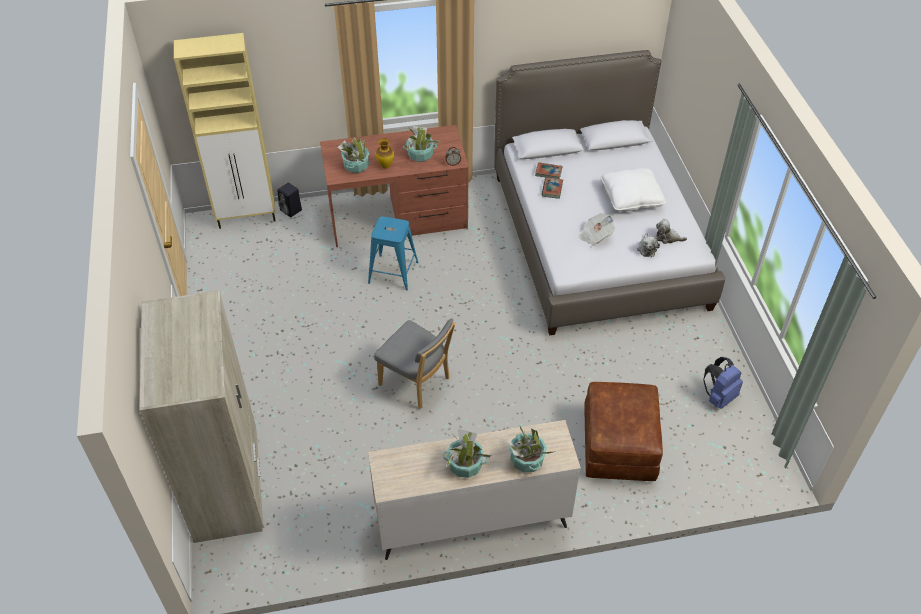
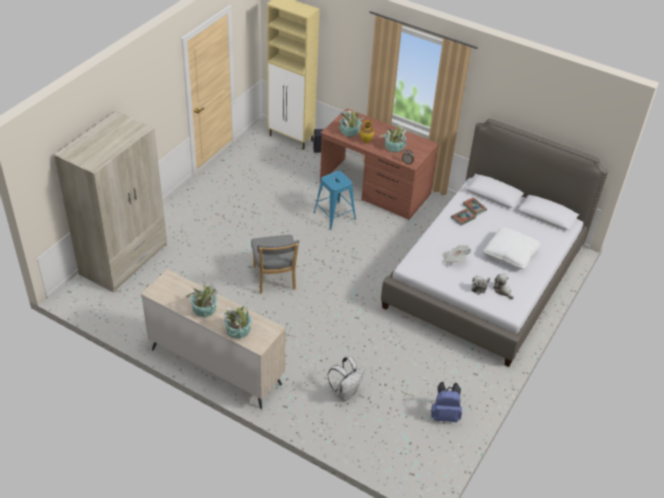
camera: 40 degrees right, 5 degrees down
(618, 445) = (345, 392): brown ottoman -> white backpack

